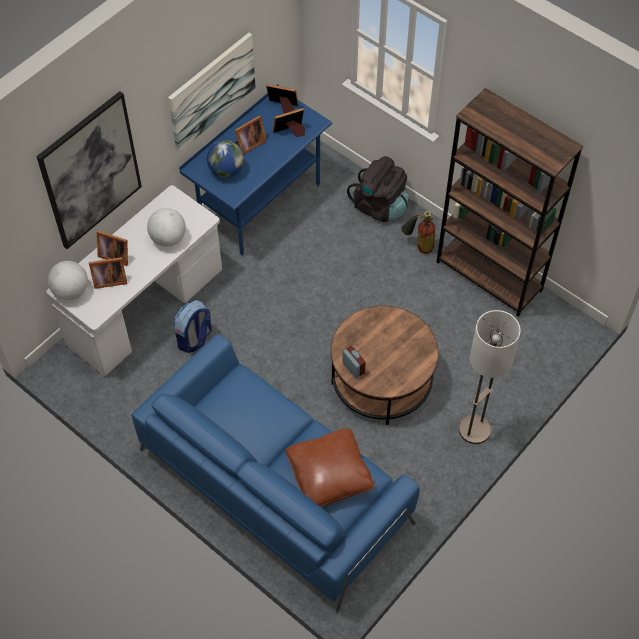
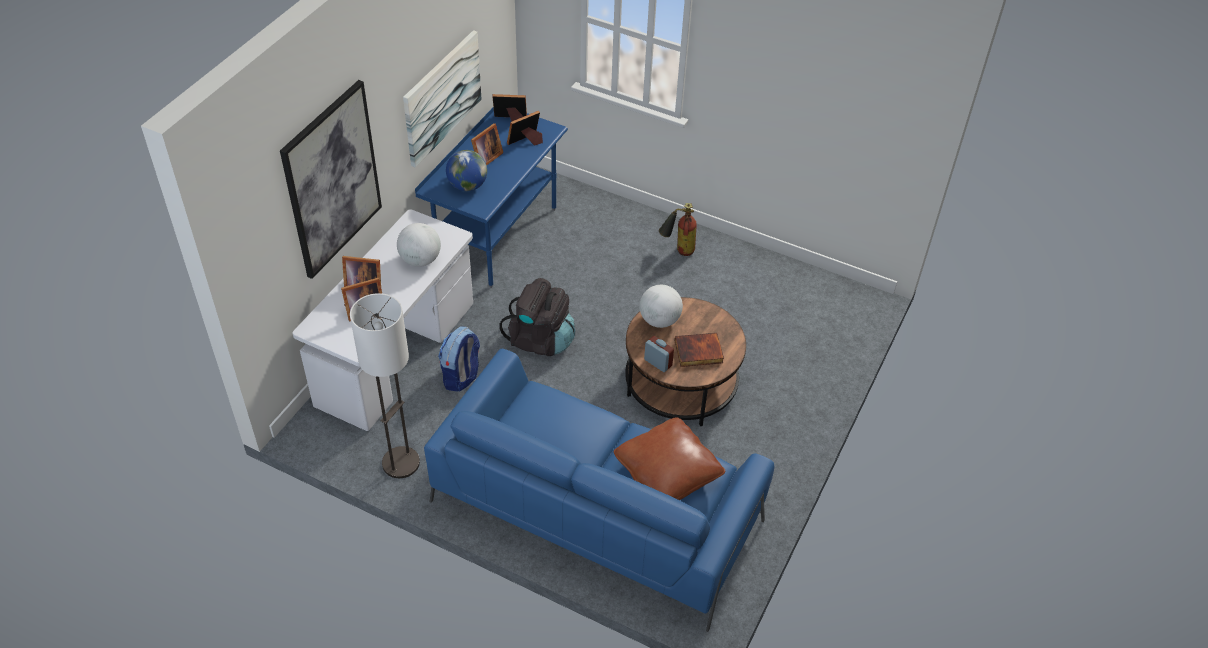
camera: 15 degrees left, 10 degrees down
(71, 291) = (322, 328): globe -> globe (659, 320)
(380, 206) = (625, 219): black backpack -> black backpack (540, 340)
(391, 364) = (698, 352): none -> book
(474, 430) = (796, 415): floor lamp -> floor lamp (401, 463)
(489, 276) = (760, 267): brown bookcase -> none

